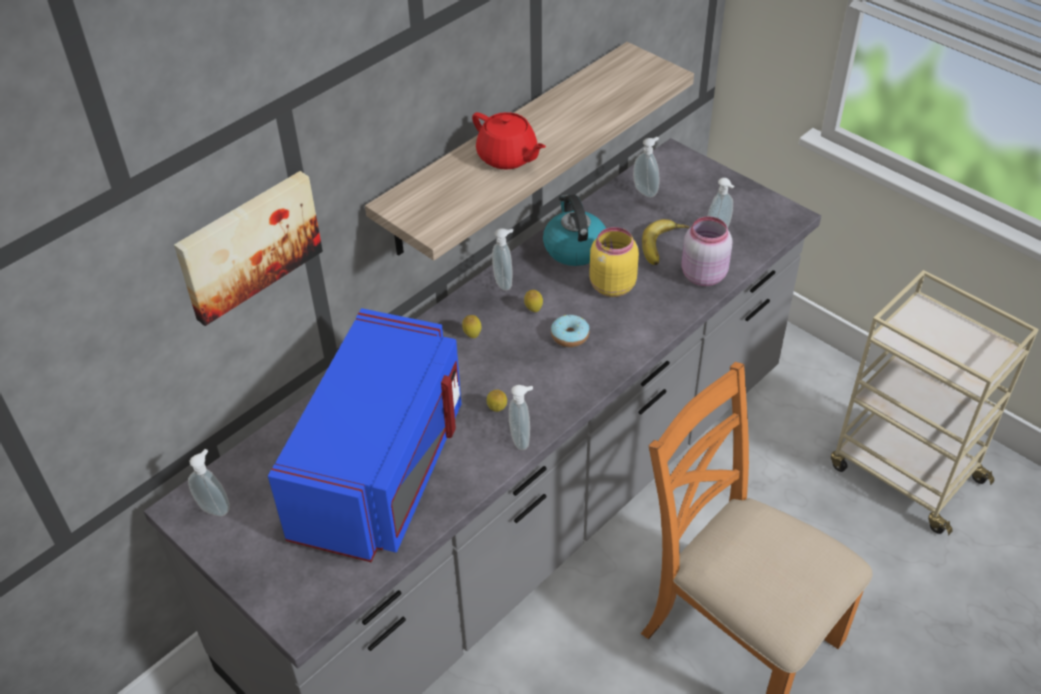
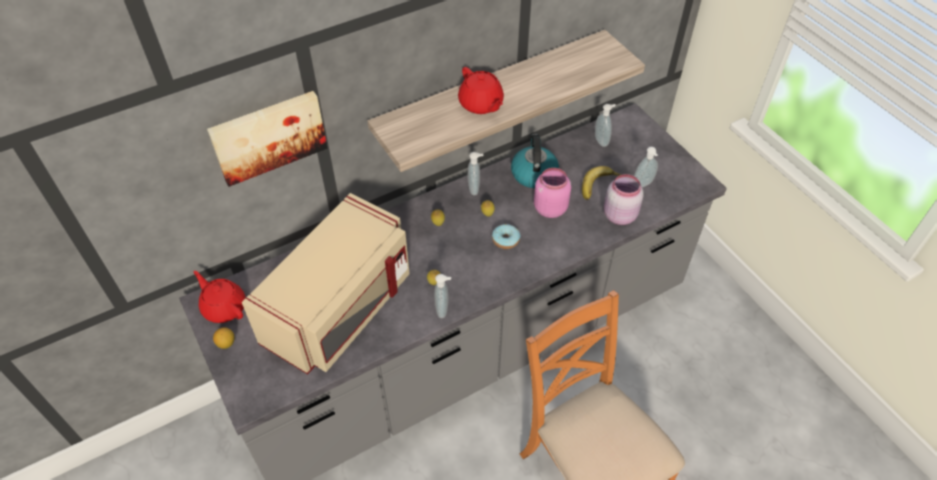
camera: 15 degrees right, 5 degrees up
(215, 507) = (224, 307): soap dispenser -> red teapot
(237, 553) = (226, 343): none -> lemon
(382, 470) = (341, 308): blue microwave -> beige microwave
(611, 286) = (549, 208): yellow jar -> pink jar
(904, 473) = (751, 386): beige cart -> none

